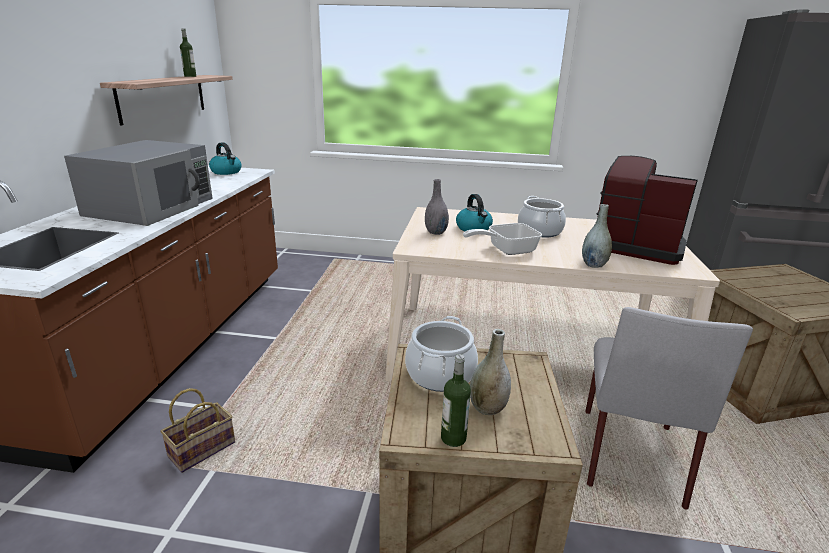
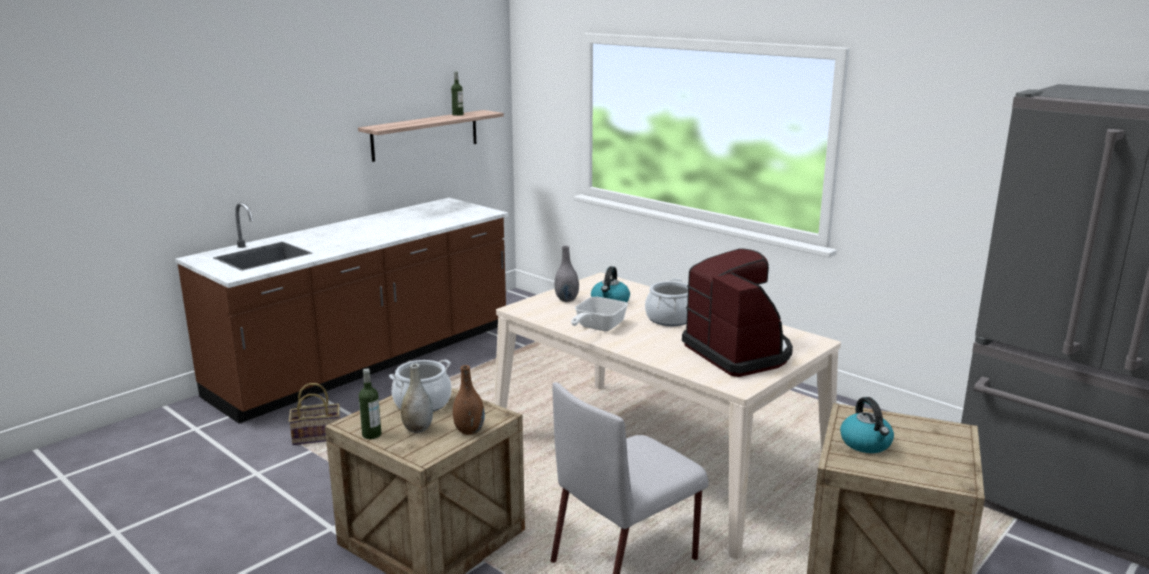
camera: 35 degrees right, 5 degrees down
(152, 206) = (360, 235): grey microwave -> none
(226, 172) = (463, 210): kettle -> kettle (866, 443)
(506, 250) = (597, 327): frying pan -> frying pan turned 75 degrees counterclockwise
(537, 389) = (469, 431): none -> brown vase
(593, 265) = (650, 357): grey vase -> none

